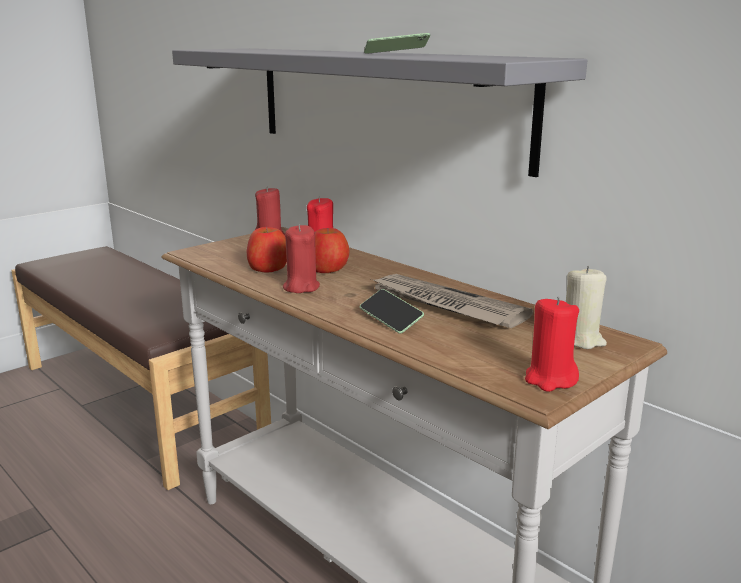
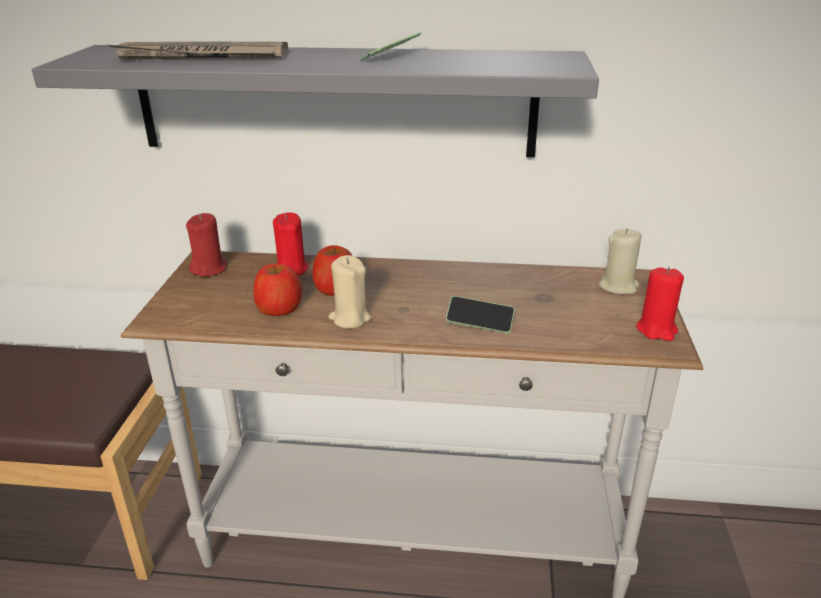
camera: 40 degrees left, 10 degrees up
(301, 287) = (350, 318): red candle -> beige candle
(445, 305) = (490, 290): newspaper -> newspaper (201, 57)

